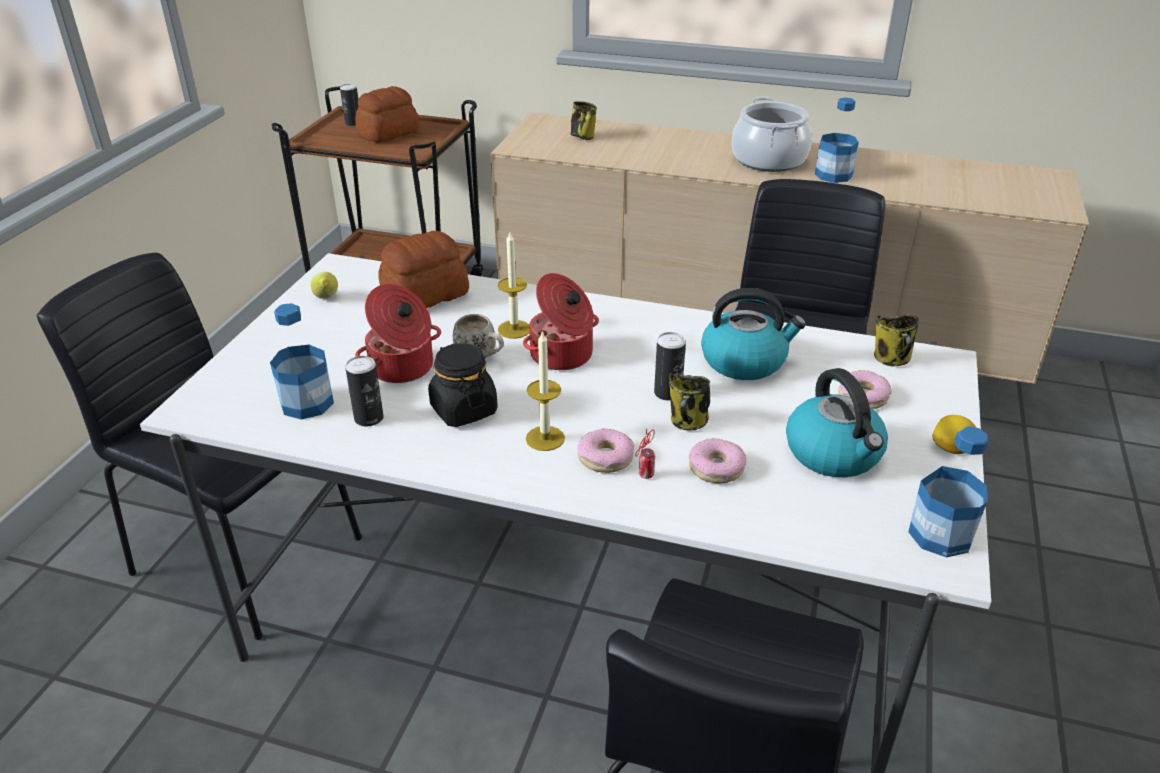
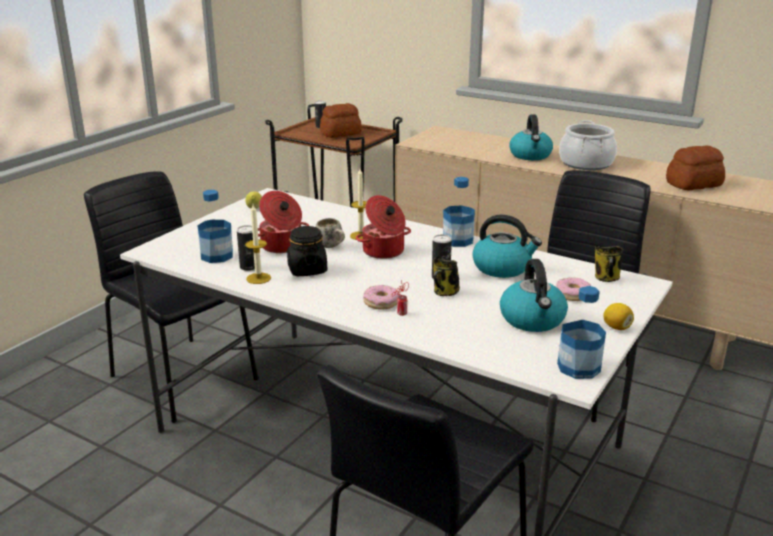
camera: 15 degrees right, 10 degrees down
(423, 295) = (314, 213): bread -> bread (692, 184)
(545, 438) = (349, 289): candle -> candle (258, 278)
(583, 136) = (463, 140): mug -> none
(689, 153) = (530, 155): none -> kettle
(716, 468) = (449, 316): donut -> none
(833, 175) = (628, 175): bottle -> bottle (457, 240)

